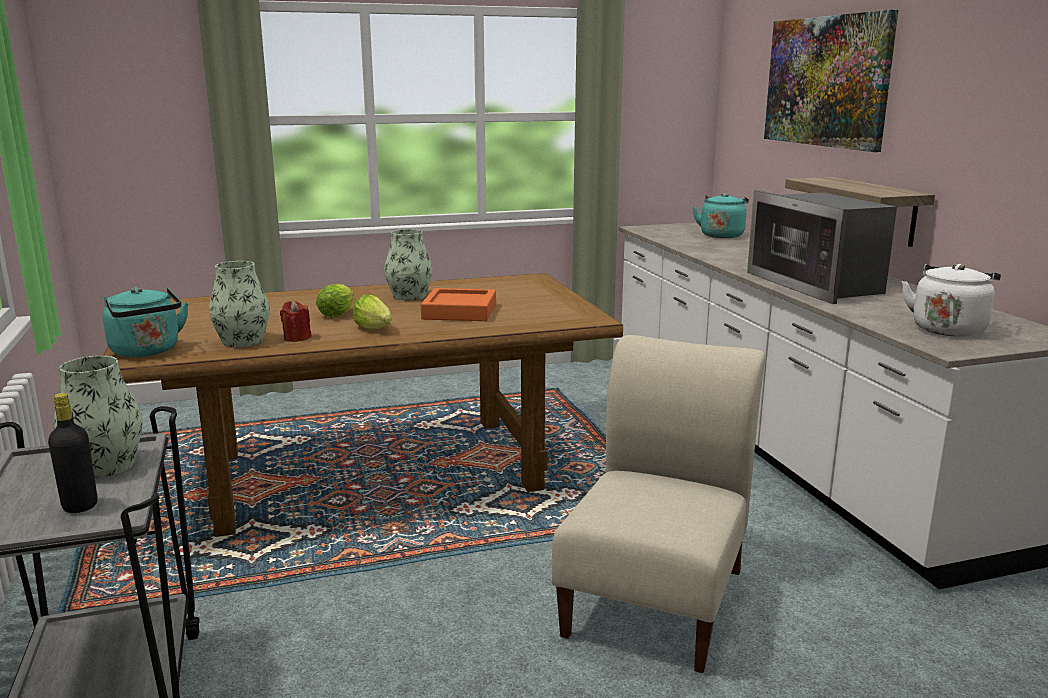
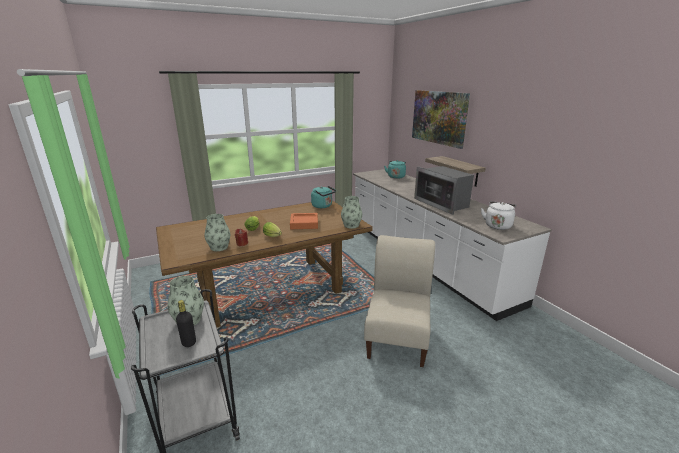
camera: 10 degrees left, 5 degrees up
(147, 351) = (179, 257): turquoise kettle -> turquoise kettle (323, 206)
(409, 296) = (279, 216): vase -> vase (351, 225)

